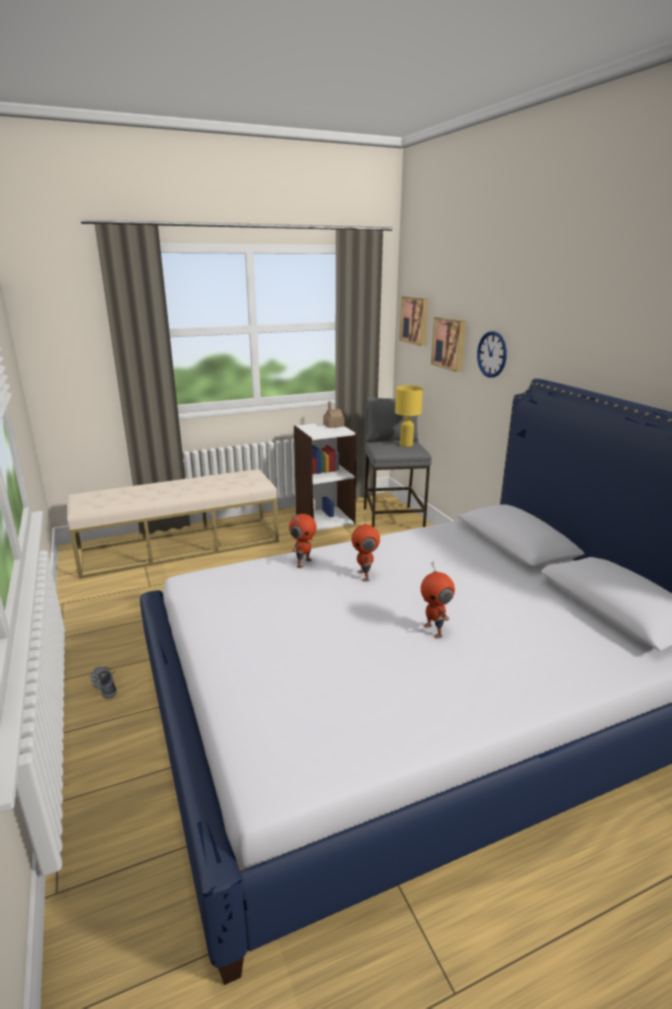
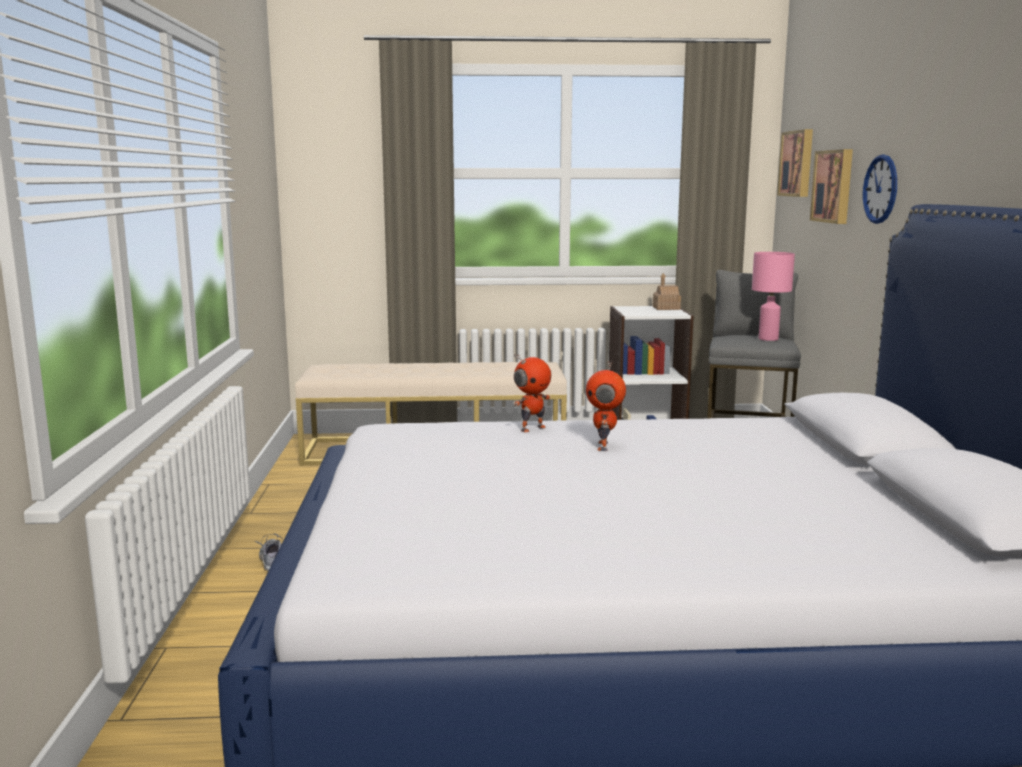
camera: 20 degrees right, 10 degrees down
(406, 445) = (768, 339): yellow table lamp -> pink table lamp
(434, 630) = (658, 499): toy robot -> none

